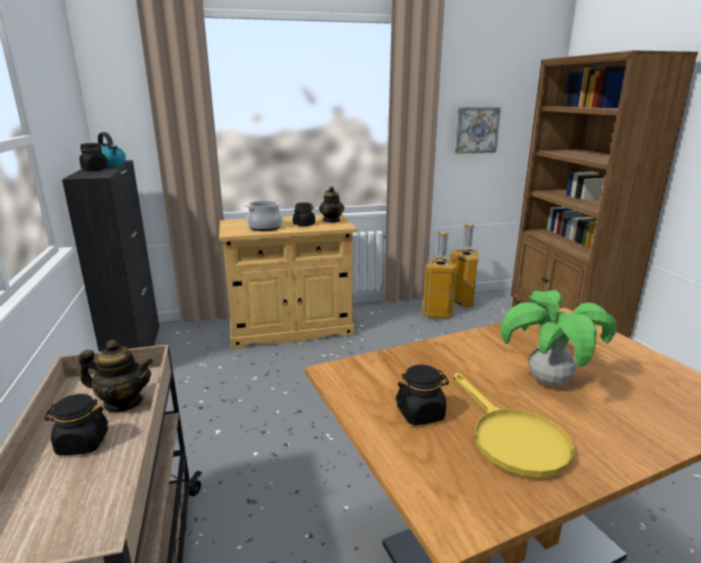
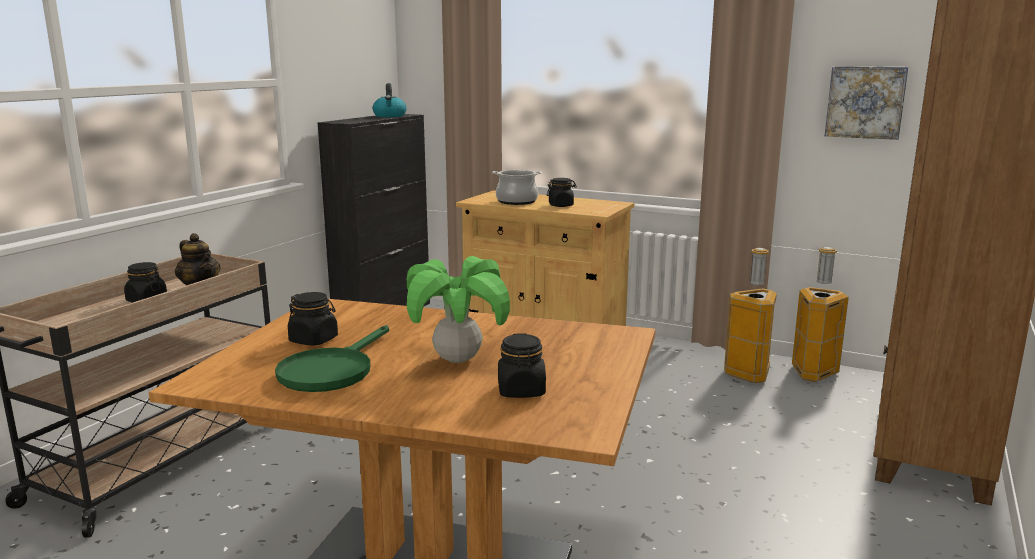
camera: 40 degrees right, 5 degrees down
(95, 169) = (364, 118): black jar -> black jar (521, 391)
(332, 220) = (601, 206): teapot -> none
(511, 438) = (332, 370): yellow frying pan -> green frying pan

